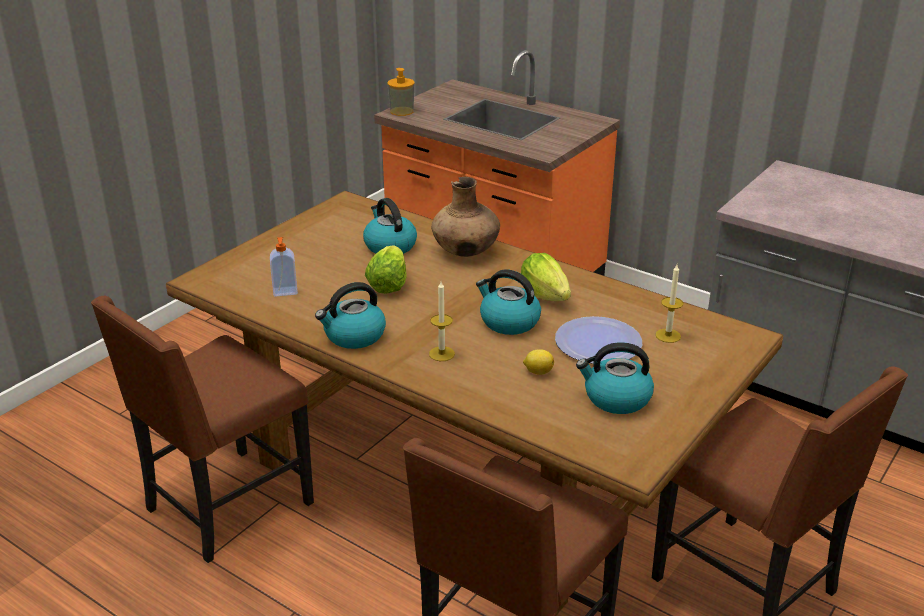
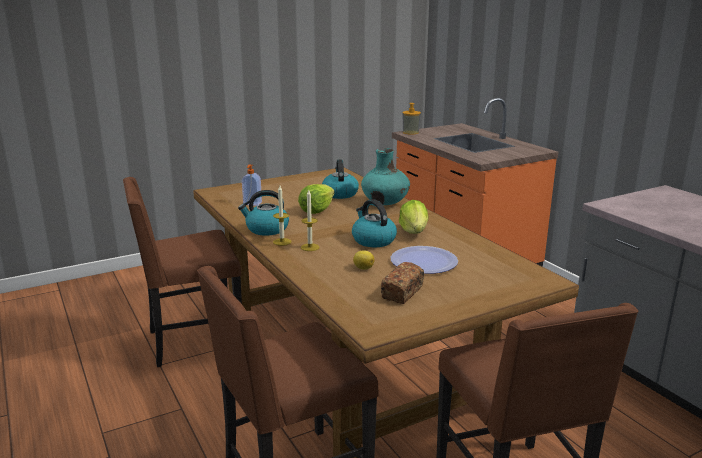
camera: 25 degrees right, 10 degrees down
(466, 252) = (385, 203): brown vase -> turquoise vase
(616, 398) = (402, 292): kettle -> bread
(668, 335) = (481, 268): candle -> candle (282, 242)

